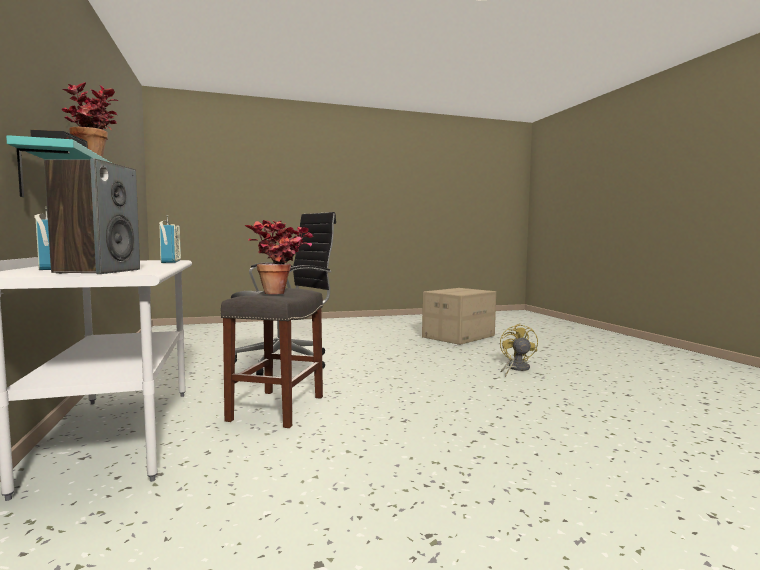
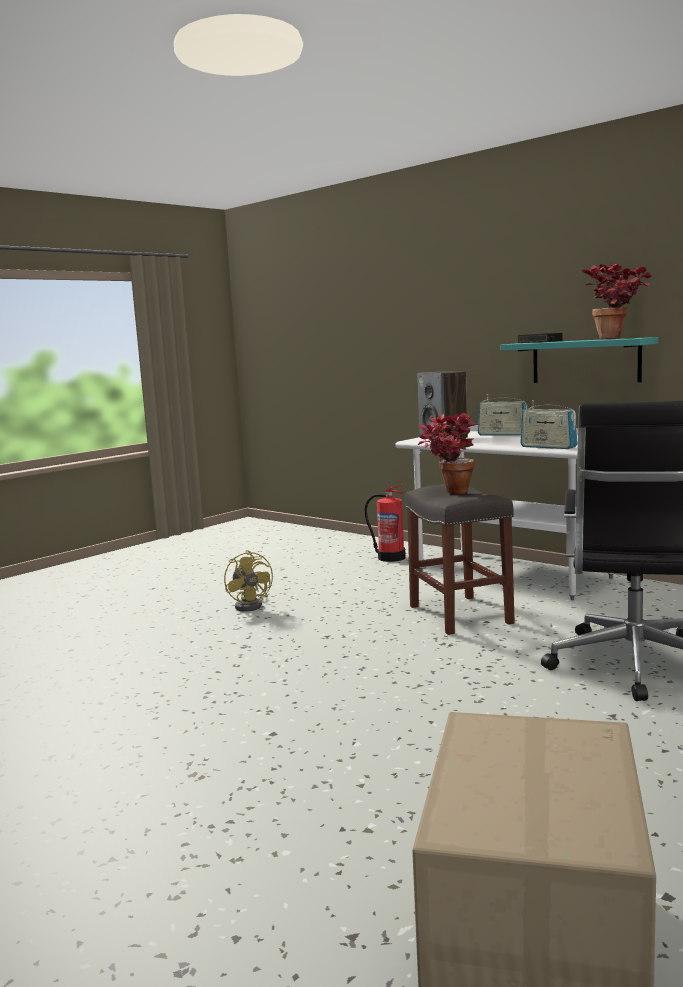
camera: 150 degrees right, 5 degrees up
(76, 547) = (390, 557): none -> fire extinguisher
(516, 369) = (246, 778): yellow fan -> yellow fan (251, 605)

